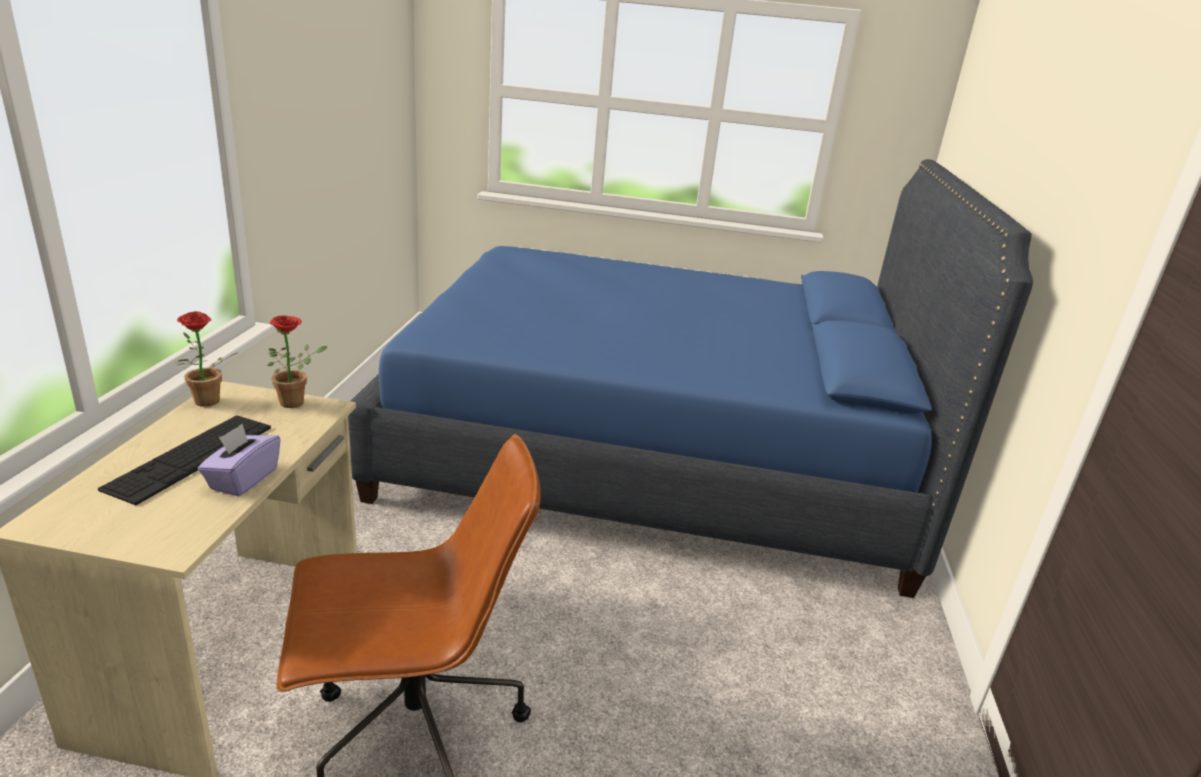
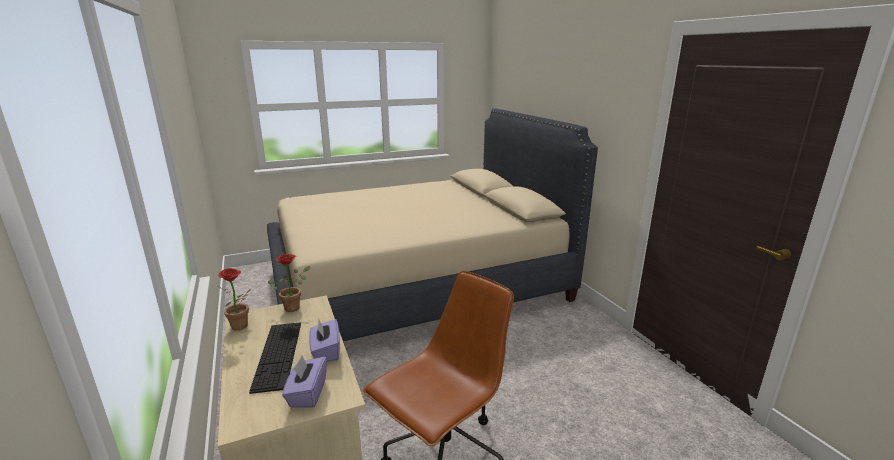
camera: 30 degrees left, 5 degrees down
(147, 523) = (307, 394): none -> purple tissue box
(650, 451) = (417, 284): blue bed -> beige bed

